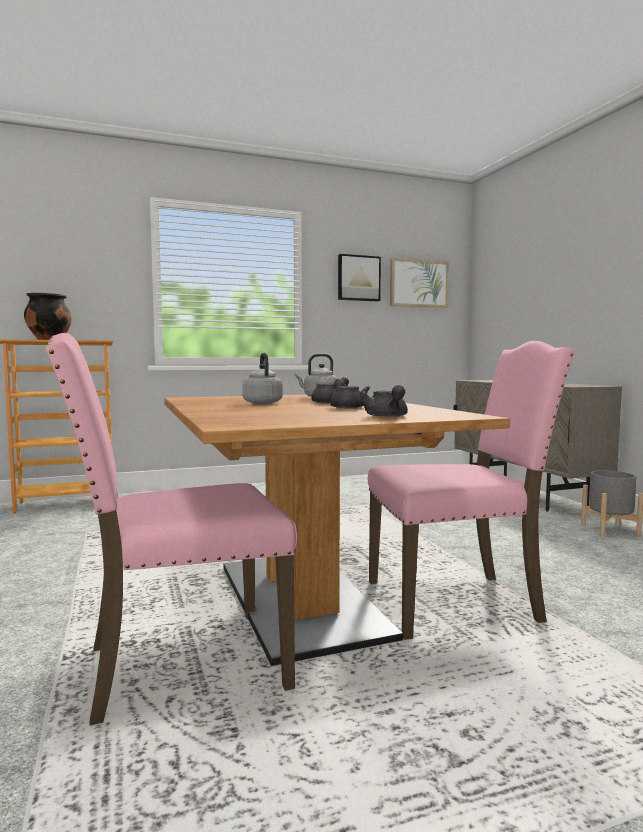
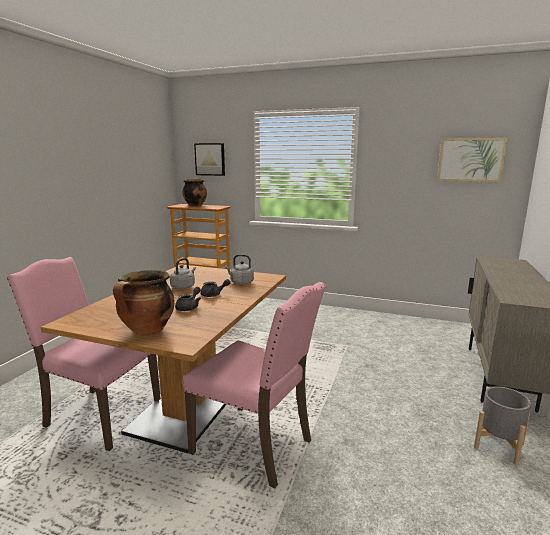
camera: 40 degrees right, 10 degrees up
(358, 278) = (407, 158): picture -> picture (210, 159)
(387, 417) = (147, 331): grey teapot -> cooking pot

